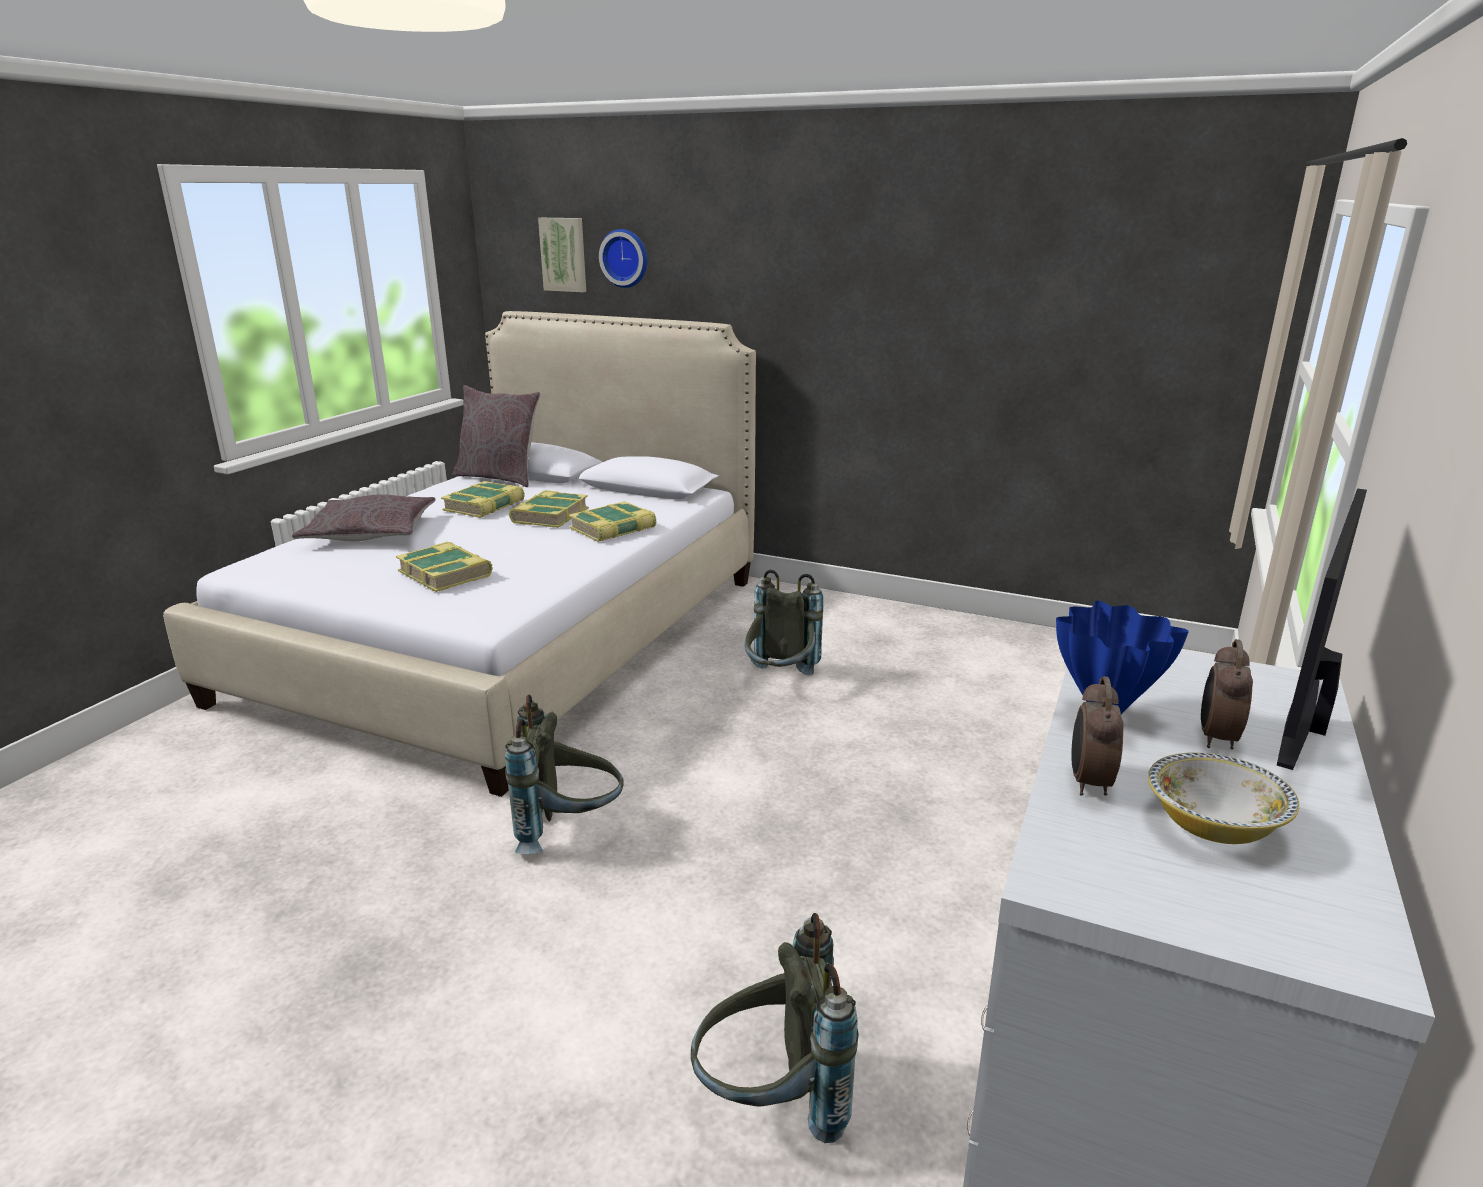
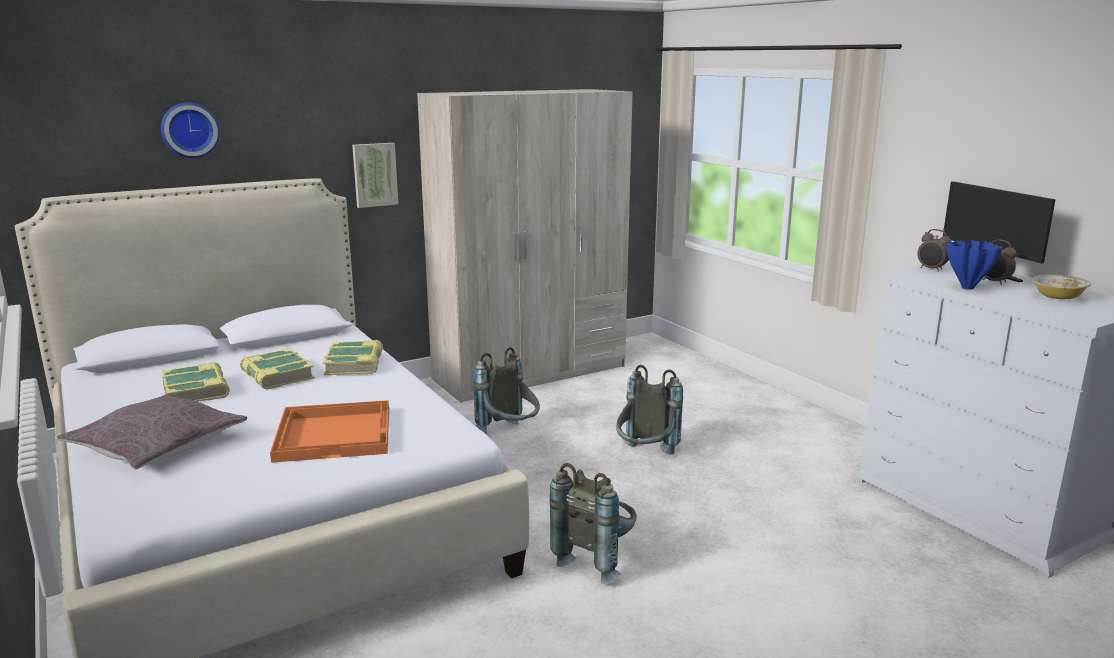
camera: 55 degrees left, 5 degrees down
(446, 574) = (335, 433): book -> orange tray
(499, 478) = (126, 372): grey pillow -> none
(564, 254) = (110, 131): picture -> picture (374, 174)
(772, 1102) = (890, 567): grey backpack -> grey backpack (645, 457)
(950, 633) = (531, 372): none -> beige wardrobe
(1088, 783) = (1021, 301): alarm clock -> alarm clock (931, 269)

